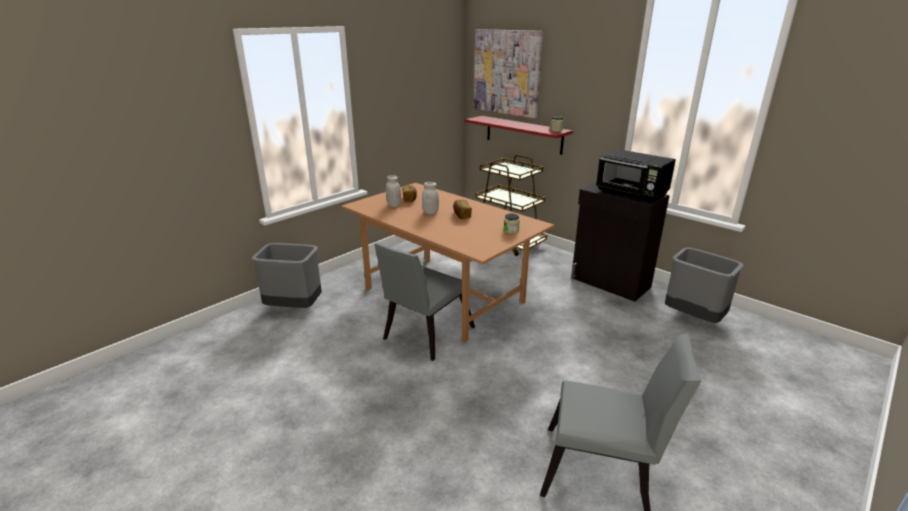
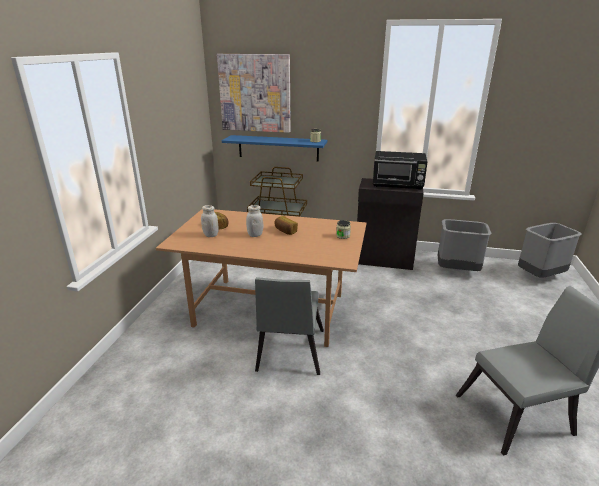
camera: 30 degrees left, 0 degrees up
(293, 308) = (130, 373): grey trash can -> grey trash can (540, 276)
(523, 134) = (278, 148): red shelf -> blue shelf

